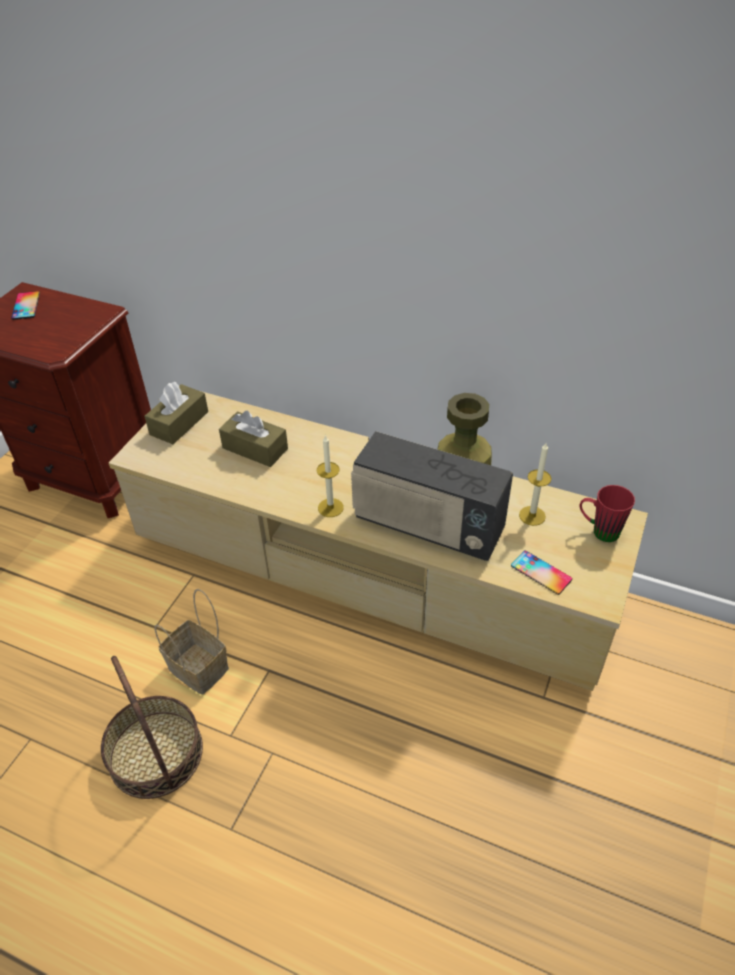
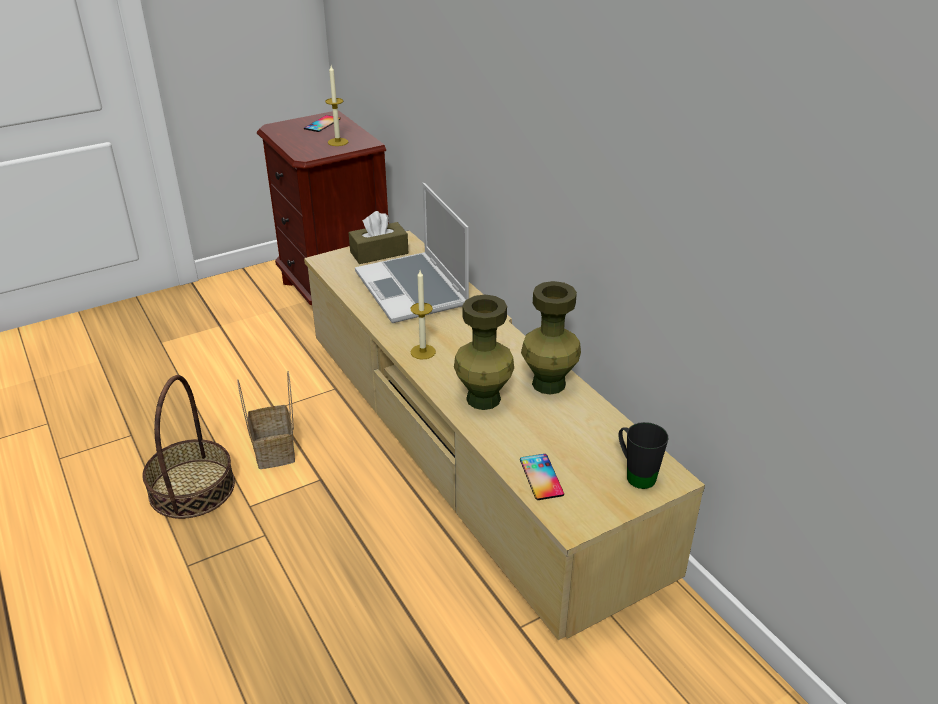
camera: 35 degrees right, 10 degrees down
(255, 448) = (413, 290): brown tissue box -> laptop
(427, 526) = (484, 399): radio -> green vase
(532, 515) = (585, 434): candle -> candle (338, 142)
(598, 531) = (635, 474): red mug -> black mug

